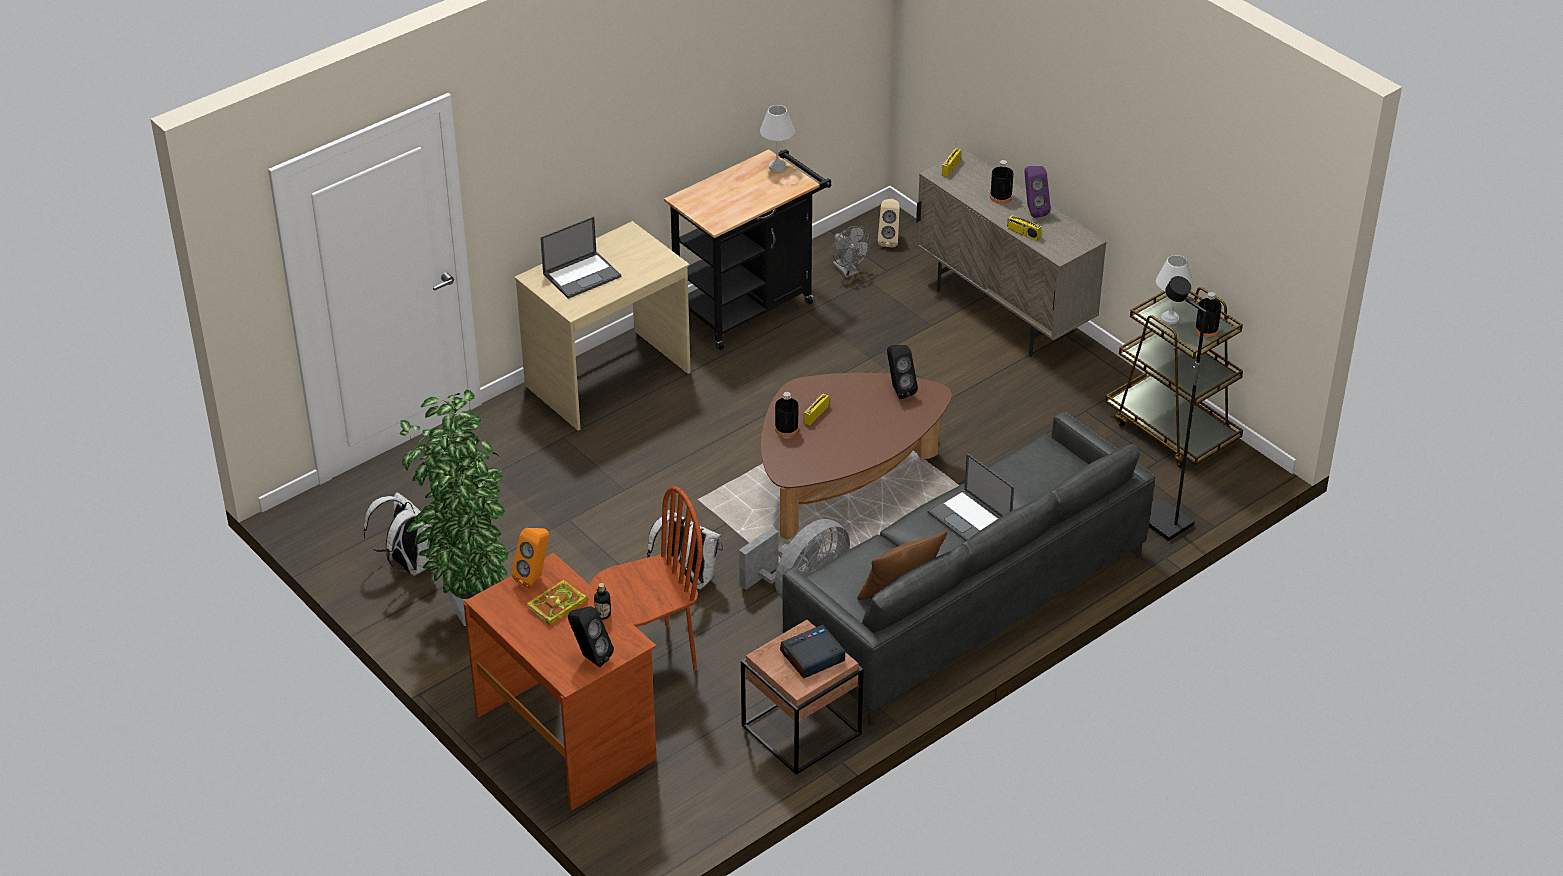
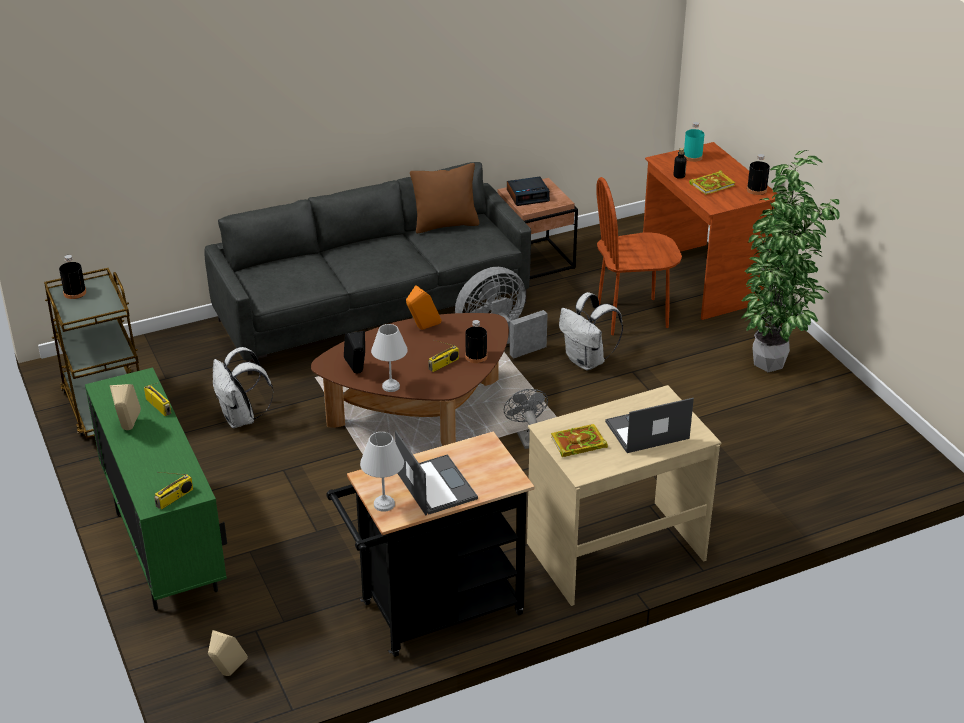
camera: 165 degrees left, 5 degrees down
(408, 564) = (825, 410): white backpack -> white backpack (241, 419)
(534, 577) = (727, 202): orange speaker -> orange speaker (422, 328)
(590, 657) = (692, 157): black speaker -> turquoise bottle
(640, 254) = (577, 444): none -> book
(848, 271) = (300, 637): grey fan -> grey fan (526, 437)
(970, 518) = (363, 258): laptop -> laptop (435, 485)
(1001, 197) = (148, 451): black bottle -> black bottle (756, 189)
(1004, 313) = (165, 551): beige cabinet -> green cabinet
(1033, 210) = (128, 429): purple speaker -> beige speaker
(1162, 522) = (180, 340): black floor lamp -> none
(1170, 318) = (96, 307): white table lamp -> white table lamp (390, 386)

